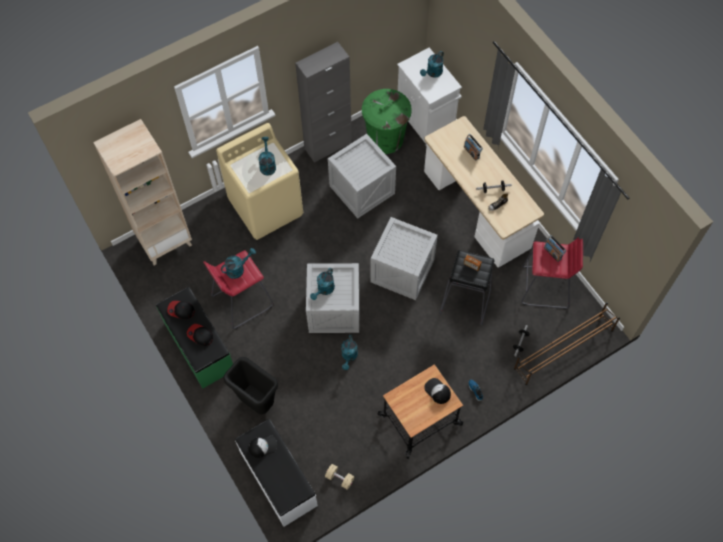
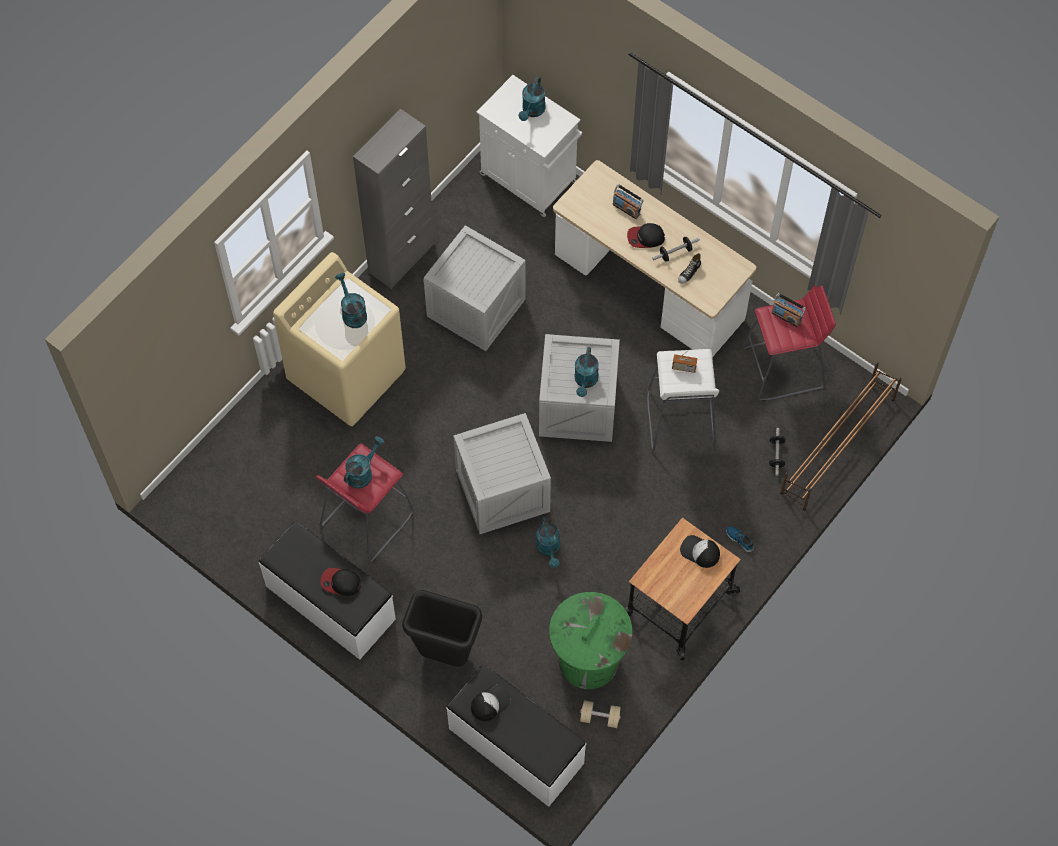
camera: 20 degrees left, 0 degrees up
(165, 241) = (218, 470): beige bookcase -> none
(181, 310) = (299, 557): cap -> cap (645, 238)
(198, 346) = (330, 603): green bench -> white bench
(324, 290) = (492, 464): turquoise watering can -> turquoise watering can (585, 381)
(385, 139) = (481, 223): green trash can -> green trash can (588, 661)
(465, 300) = (680, 420): black stool -> white stool

